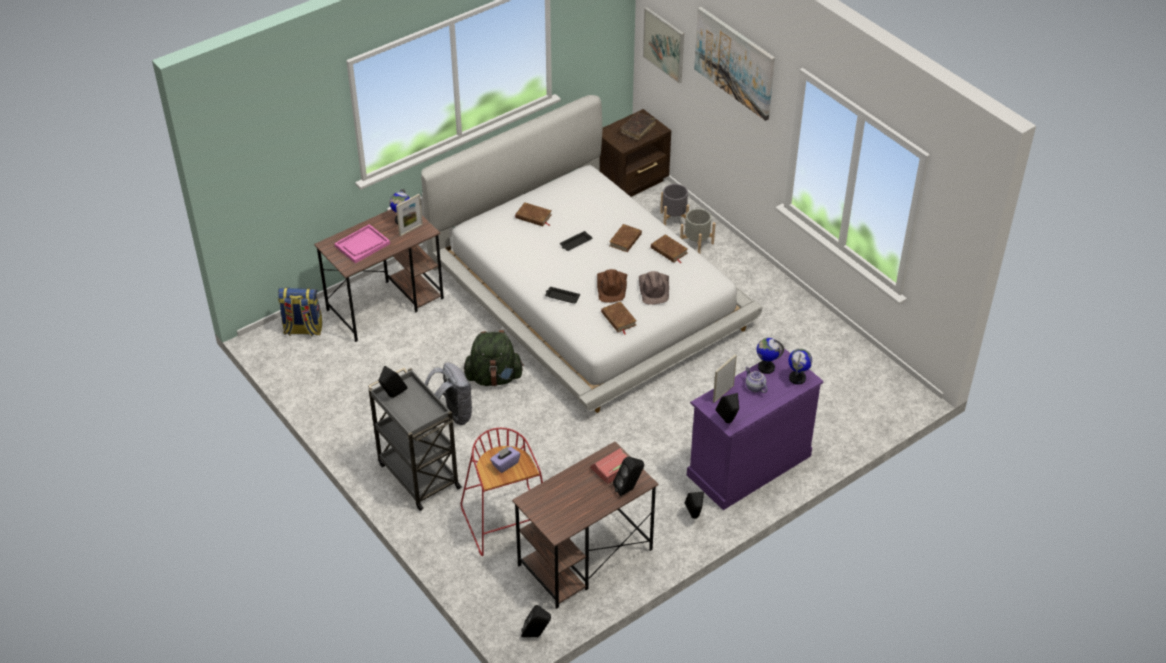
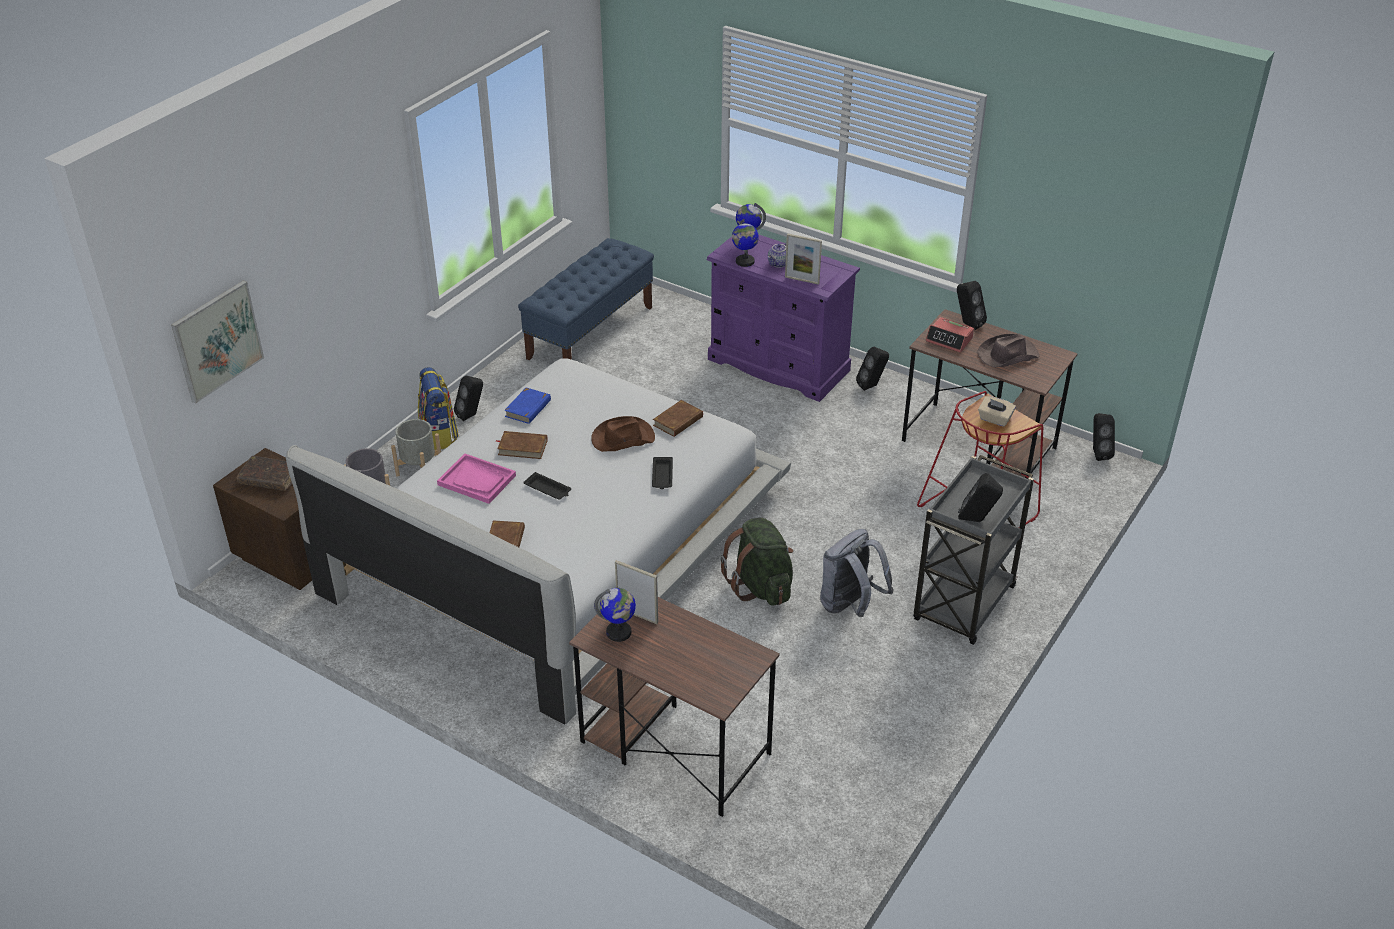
camera: 110 degrees left, 5 degrees down
(303, 329) = (778, 830): backpack -> backpack (439, 435)
(362, 245) = (699, 658): pink tray -> pink tray (477, 480)
(505, 464) = (994, 419): purple tissue box -> beige tissue box
(654, 289) = (608, 405): brown hat -> brown hat (1007, 355)
(669, 251) = (528, 408): brown book -> blue book
(728, 422) = (840, 271): black speaker -> black speaker (471, 415)
(734, 62) = (326, 219): picture -> none
(839, 362) = (590, 332): none -> blue bench

